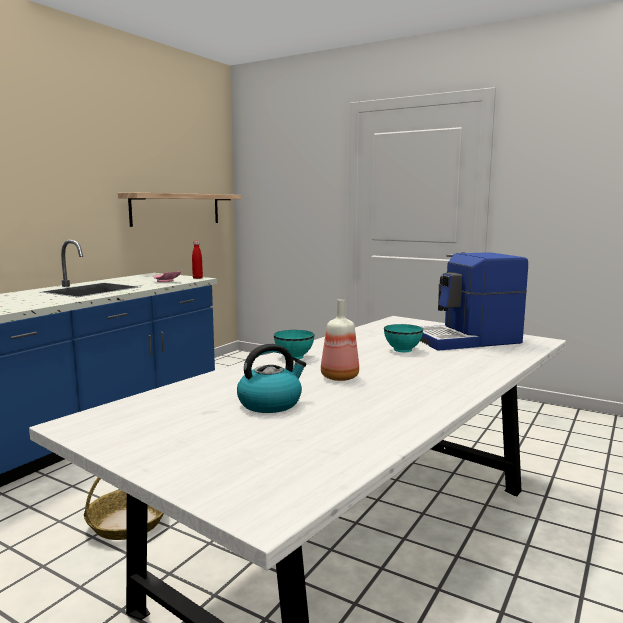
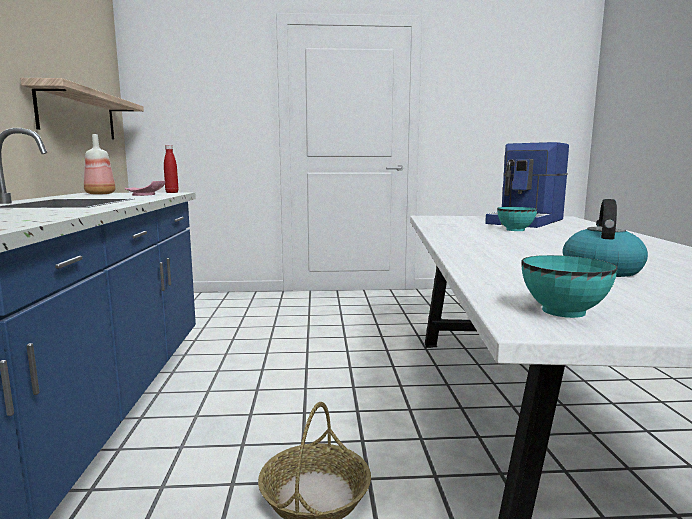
camera: 35 degrees left, 0 degrees up
(294, 357) = (463, 242): turquoise bowl -> turquoise bowl (564, 311)
(339, 377) = (559, 248): bottle -> bottle (100, 194)

